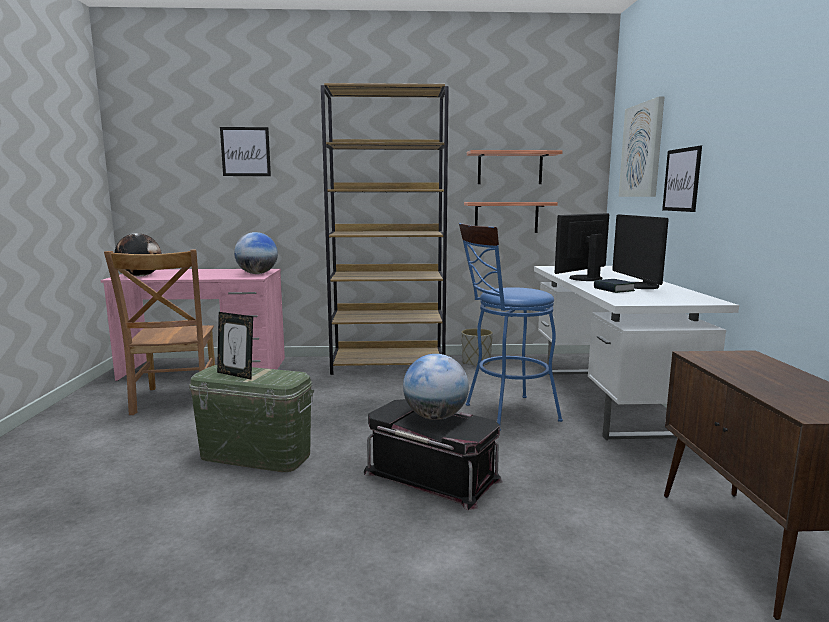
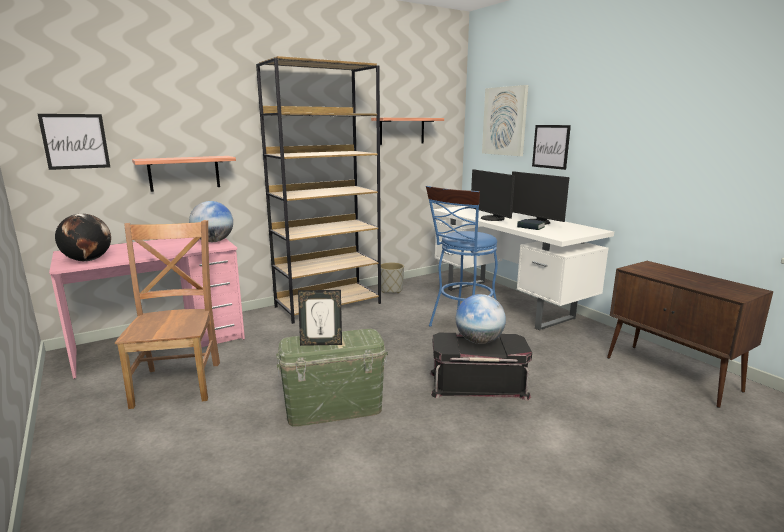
camera: 30 degrees left, 5 degrees up
(175, 400) = (179, 381): brown chair -> brown chair turned 150 degrees counterclockwise
(245, 151) = (172, 117): picture -> picture (75, 141)
(506, 217) = (400, 170): shelf -> shelf (184, 173)
(584, 278) = (491, 218): monitor -> monitor turned 45 degrees counterclockwise

